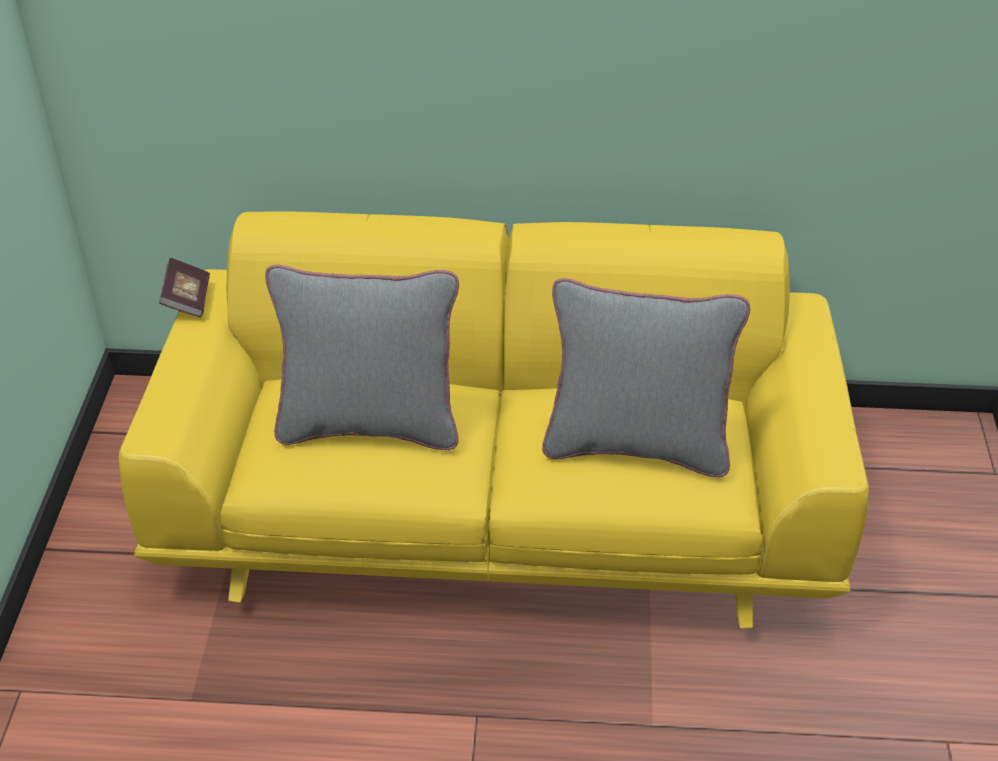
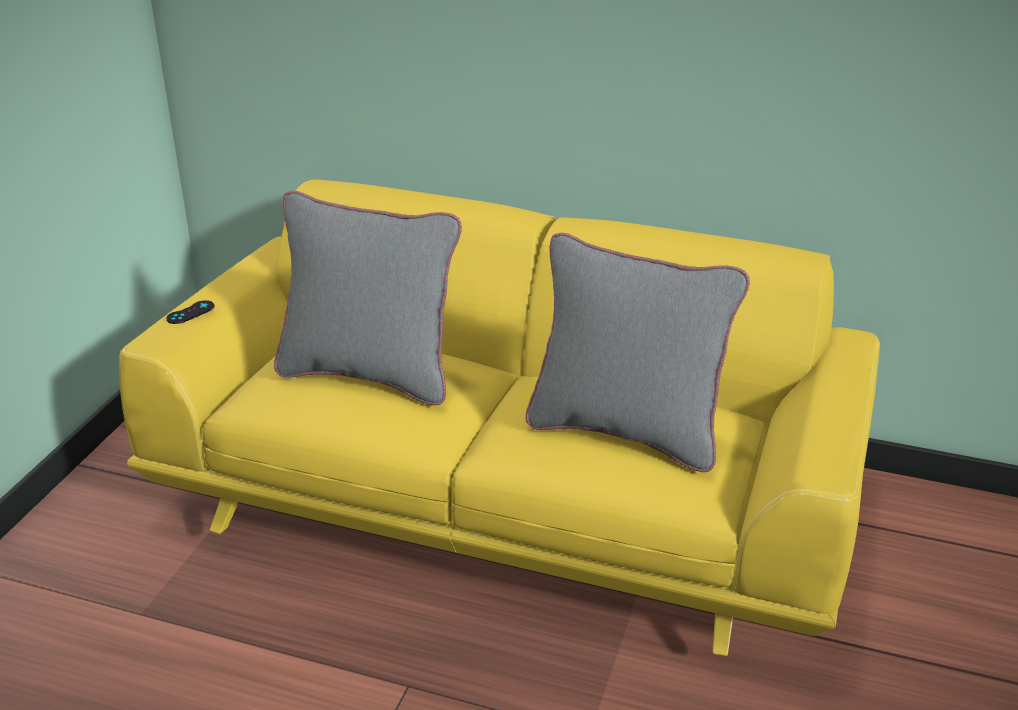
camera: 15 degrees right, 10 degrees down
(169, 392) = (190, 312): none -> black game controller
(187, 299) = (250, 251): book -> none

